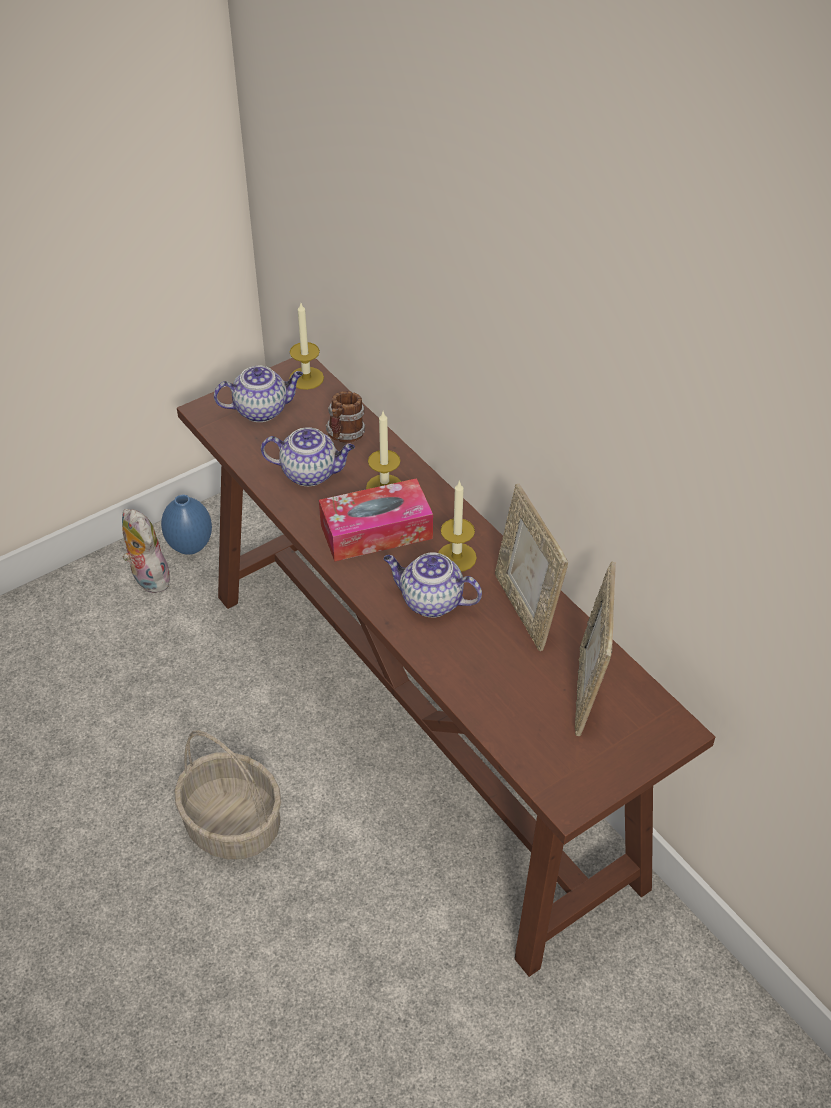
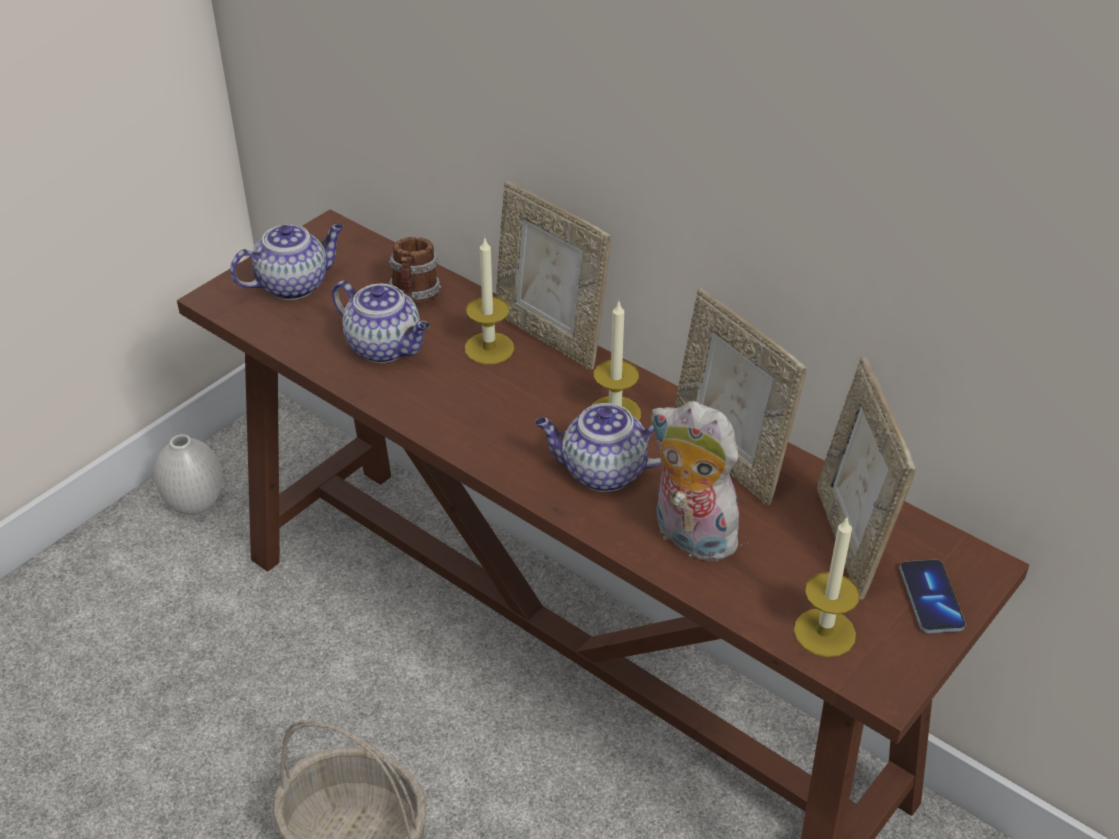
camera: 15 degrees left, 5 degrees down
(147, 578) = (148, 554): plush toy -> plush toy (689, 537)
(190, 547) = (196, 505): blue vase -> white vase
(306, 378) = (339, 240): candle -> candle (824, 632)
(311, 473) = (386, 347): teapot -> teapot turned 45 degrees clockwise
(376, 531) = (498, 401): tissue box -> none
(432, 486) = (550, 336): none -> picture frame
(629, 746) = (931, 598): none -> phone

